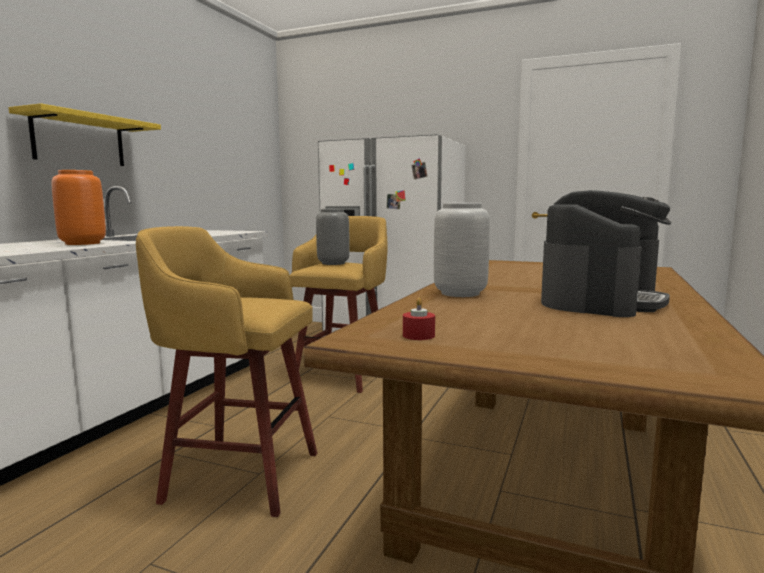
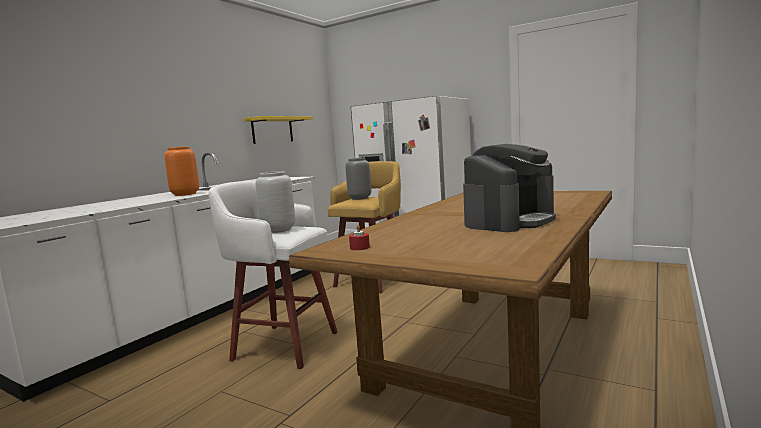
camera: 10 degrees right, 0 degrees up
(79, 140) = (183, 123): yellow shelf -> yellow shelf (272, 130)
(238, 475) = (283, 345): yellow stool -> white stool
(460, 293) = (418, 219): grey vase -> grey vase (278, 230)

